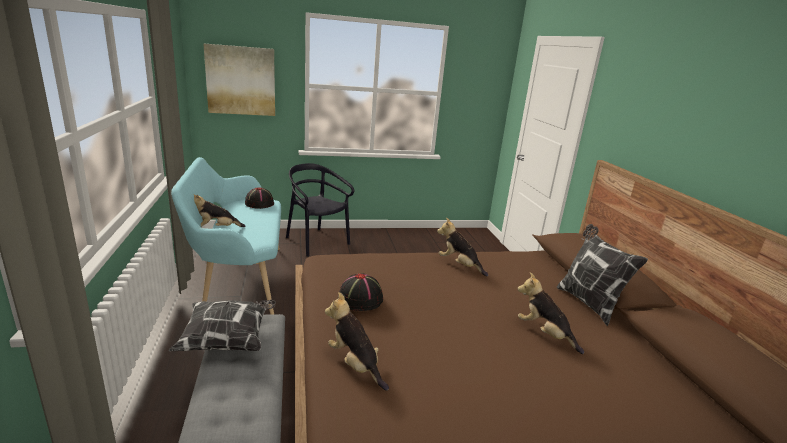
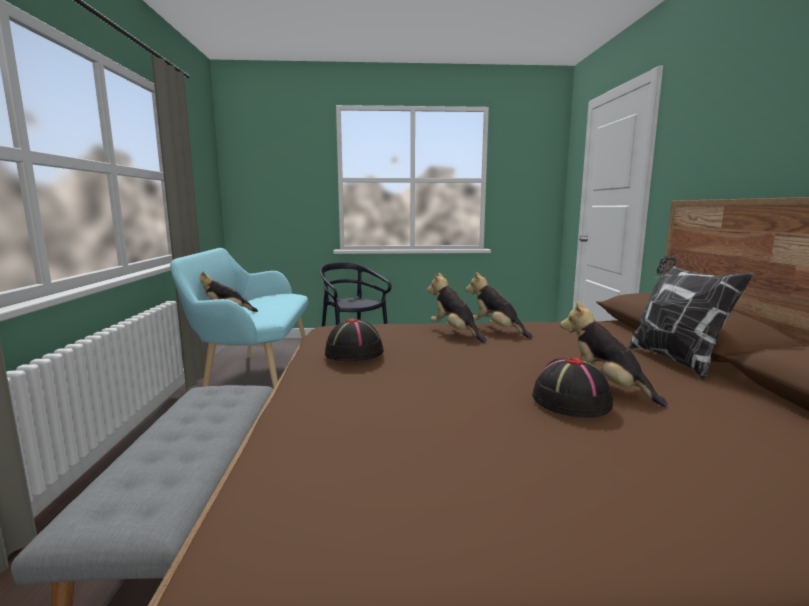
camera: 10 degrees right, 10 degrees down
(228, 340) = (191, 405): pillow -> none
(241, 80) = (273, 179): picture -> none
(259, 203) = (283, 296): black hat -> black hat (570, 400)
(355, 364) = (318, 409): plush toy -> plush toy (455, 333)

